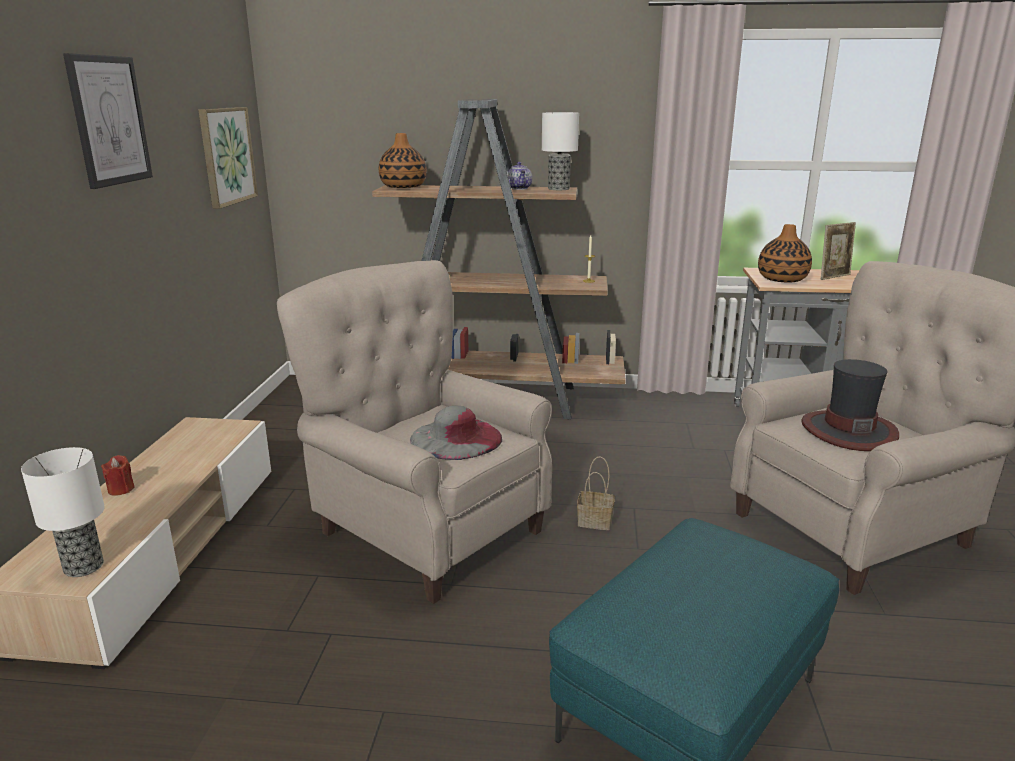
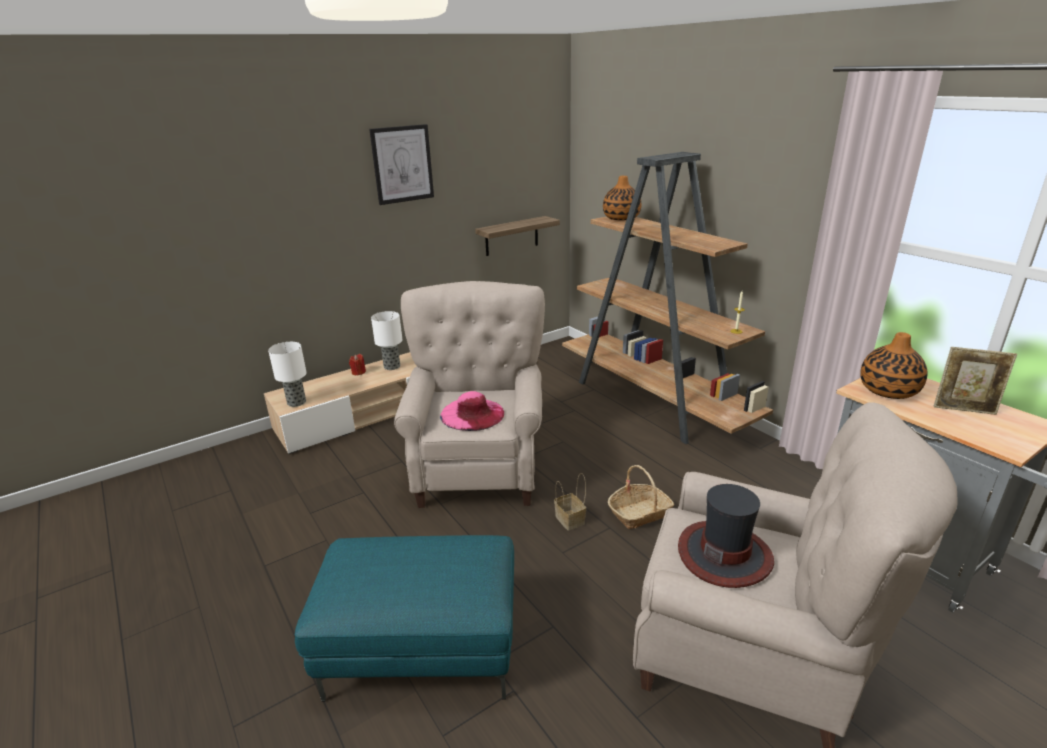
camera: 50 degrees right, 5 degrees up
(227, 156) = (520, 180): picture -> none
(229, 238) = (511, 236): none -> shelf
(456, 438) = (472, 414): grey hat -> pink hat
(519, 188) = (694, 236): teapot -> none
(558, 189) = (723, 242): table lamp -> table lamp (392, 366)
(634, 485) = (640, 513): none -> basket

